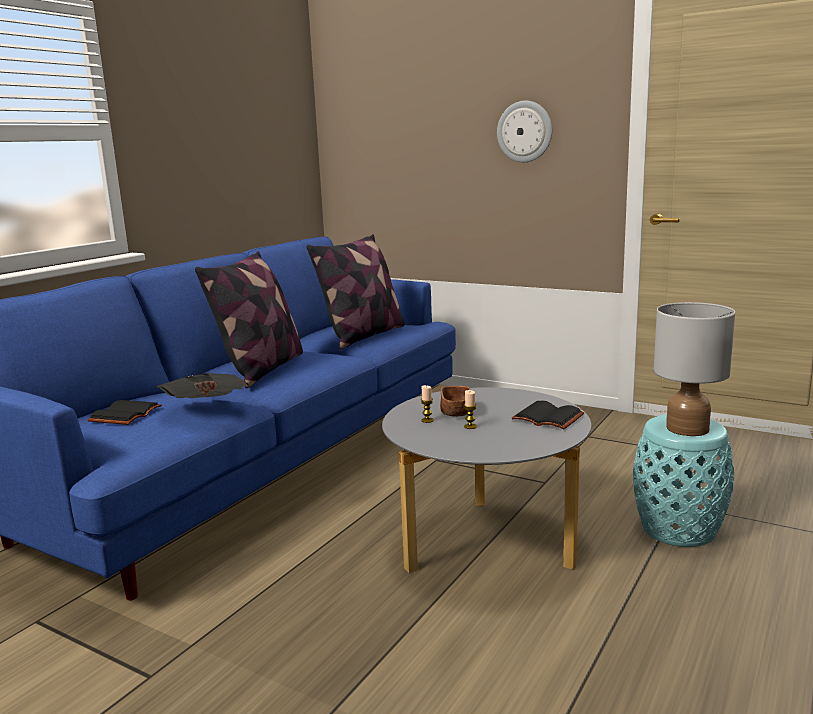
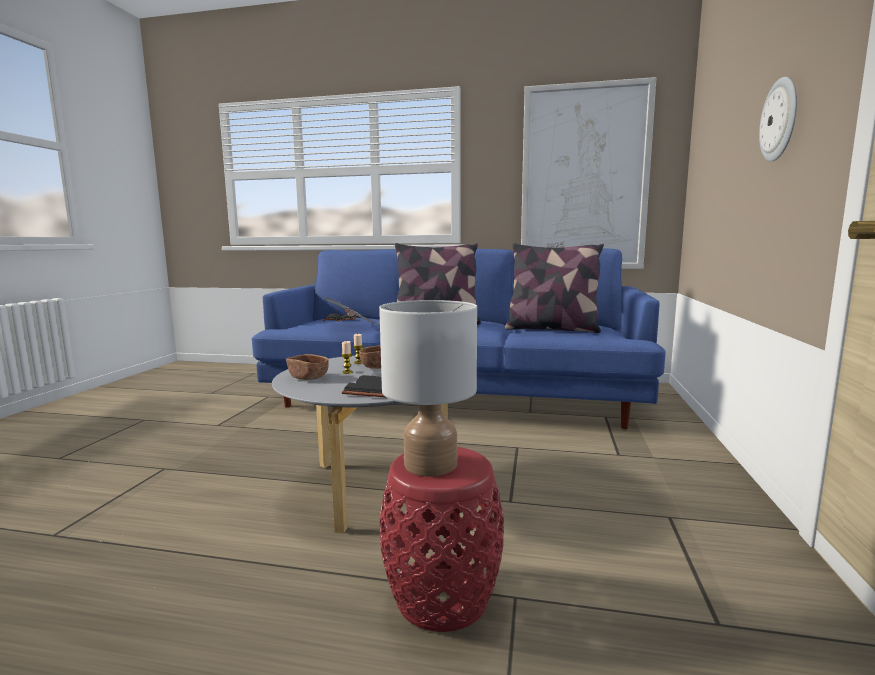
camera: 70 degrees right, 5 degrees down
(246, 152) = (584, 179): none -> picture
(482, 444) = (308, 377): none -> brown bowl
(679, 529) = (442, 599): turquoise stool -> red stool

